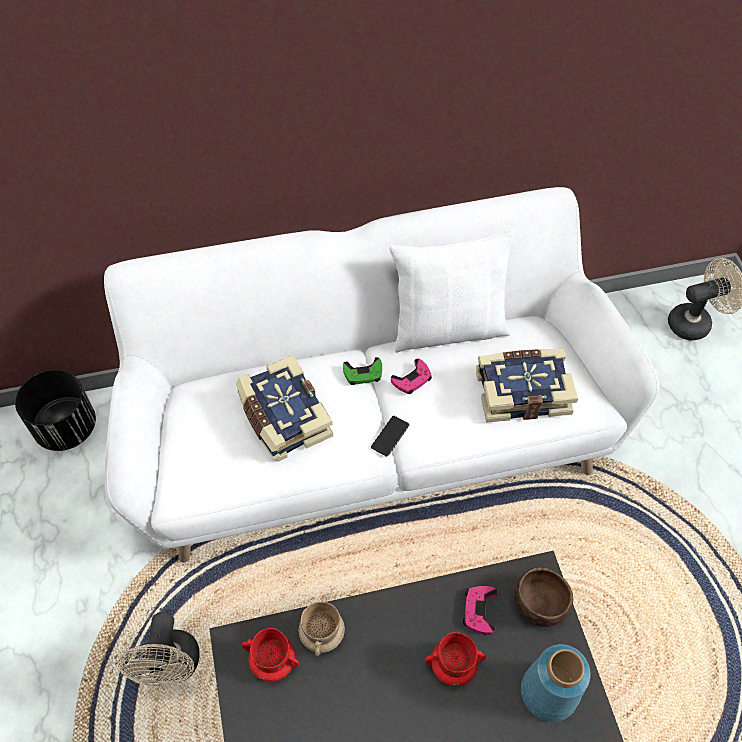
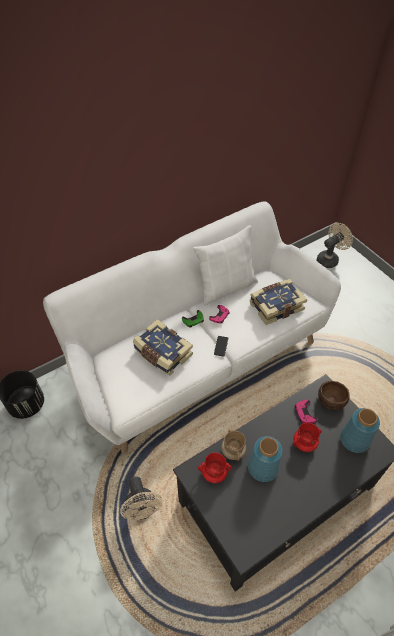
camera: 20 degrees left, 5 degrees down
(361, 681) = (263, 467): none -> blue vase

